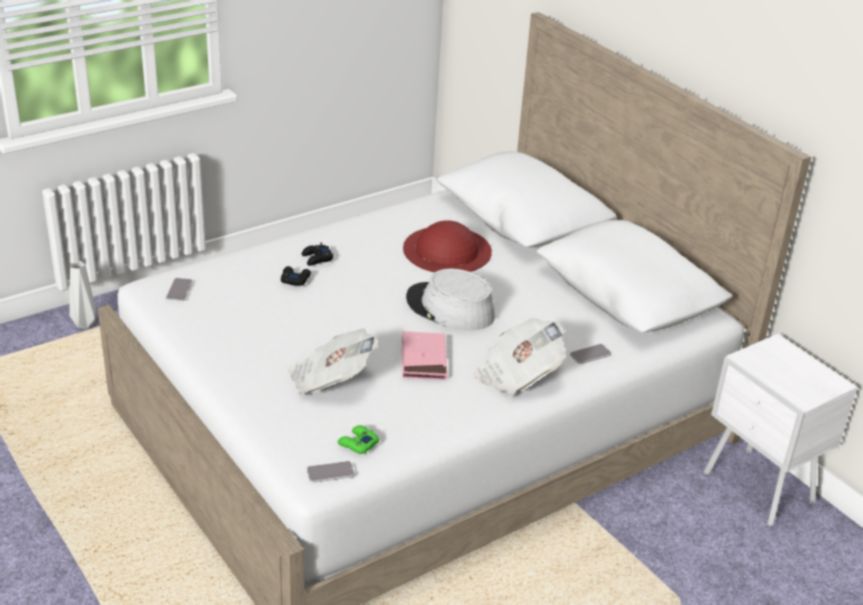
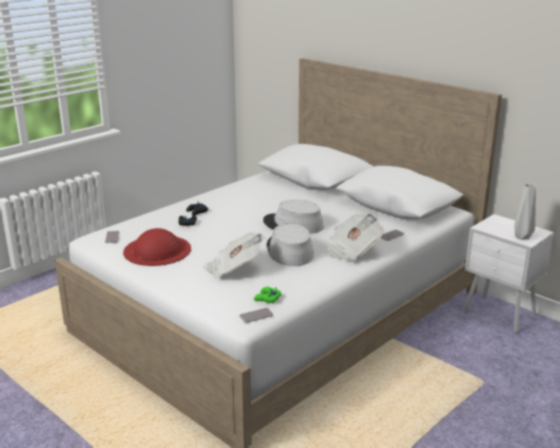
camera: 10 degrees left, 10 degrees down
(84, 325) = (34, 291): grey vase -> grey vase (522, 237)
(423, 359) = (289, 251): pink book -> grey hat
(447, 249) = (277, 198): red hat -> red hat (157, 250)

